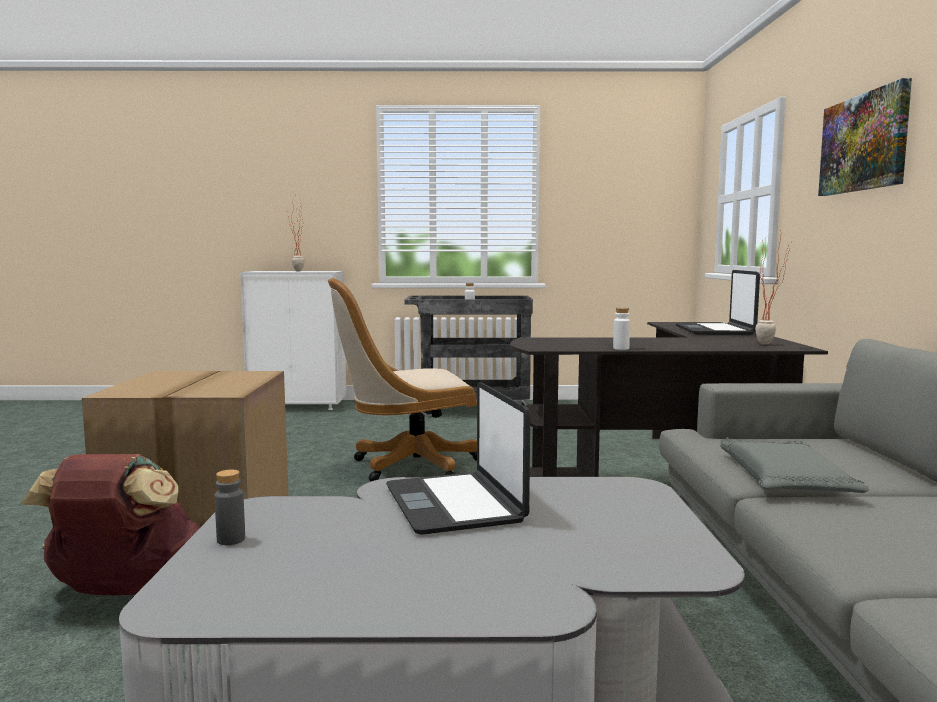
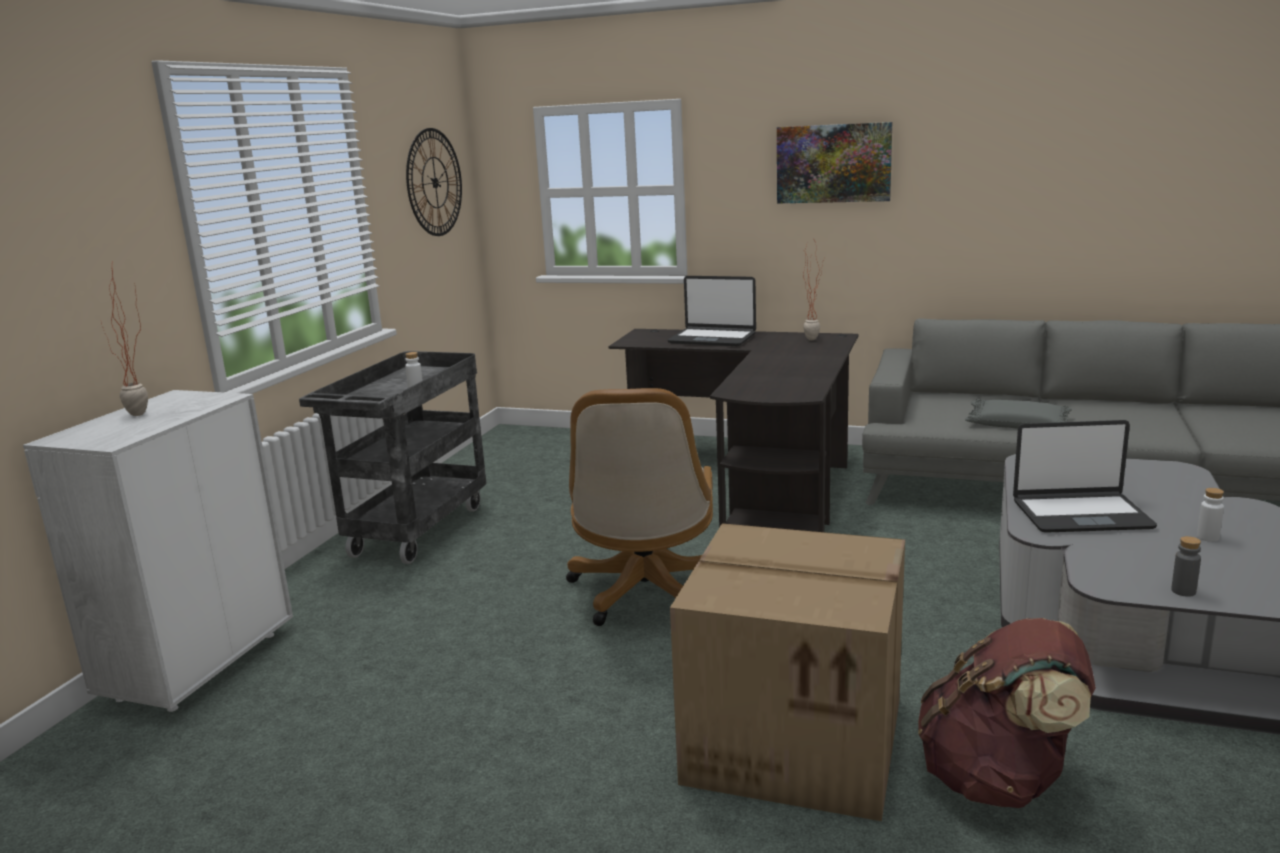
camera: 70 degrees left, 10 degrees up
(621, 348) = (821, 374): white bottle -> white bottle (1208, 537)
(635, 189) = (434, 182): none -> wall clock

